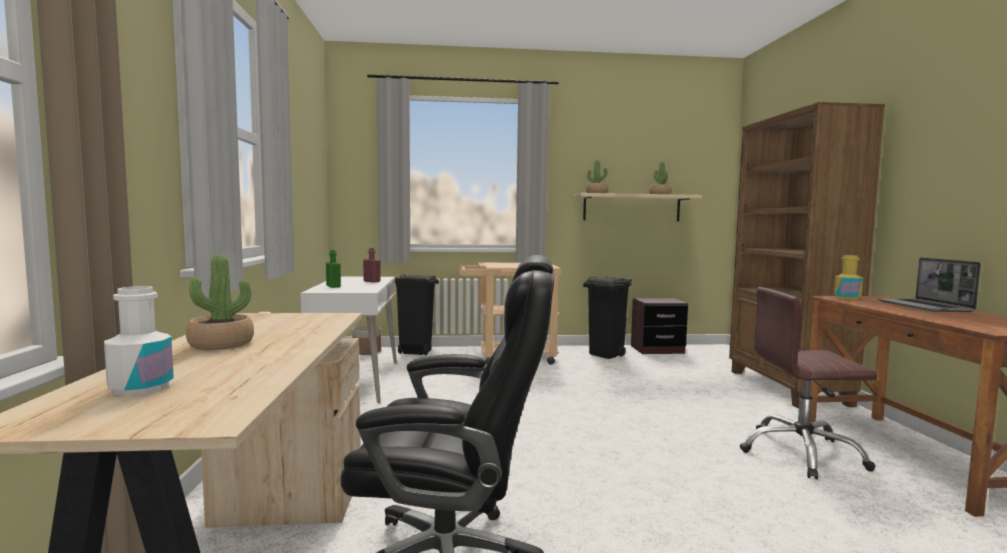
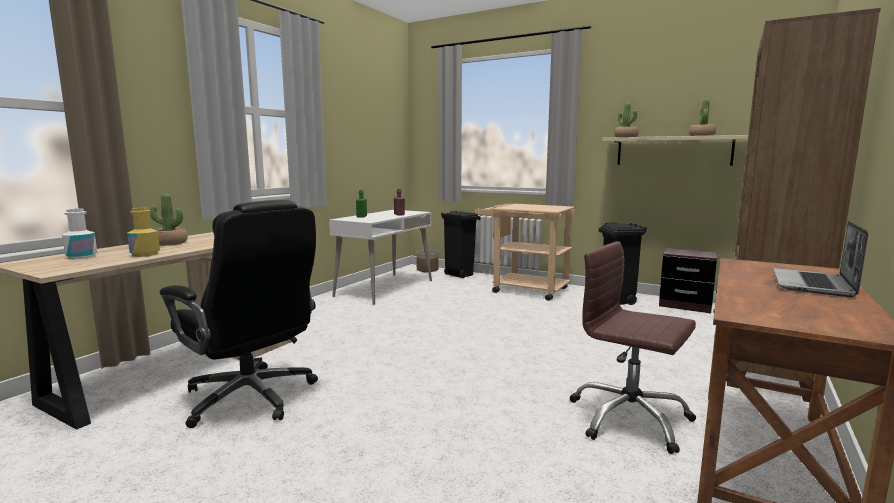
camera: 35 degrees right, 5 degrees up
(847, 298) = (756, 264): yellow bottle -> yellow bottle (145, 254)

